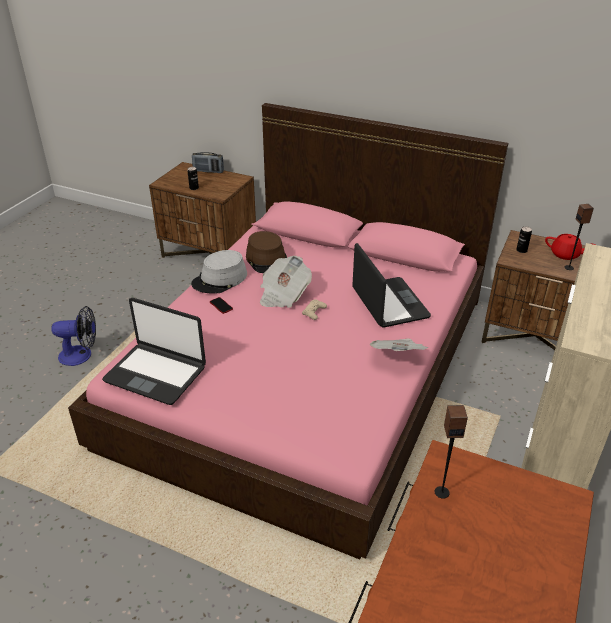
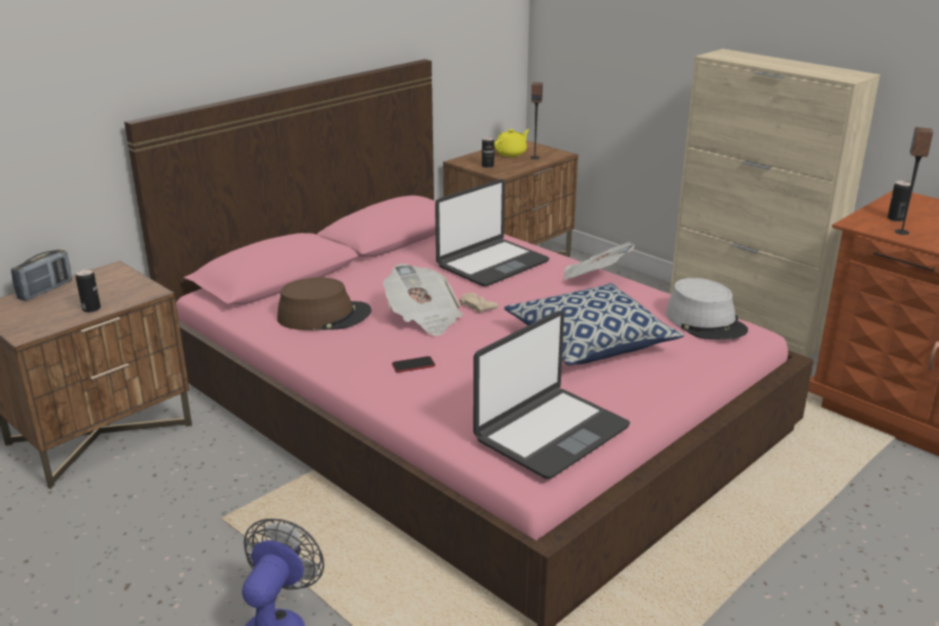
camera: 70 degrees left, 10 degrees down
(220, 279) = (342, 357): grey hat -> grey hat (706, 322)
(288, 372) = (590, 342): none -> pillow
(389, 303) = (491, 264): laptop -> laptop turned 135 degrees clockwise
(481, 488) = (896, 219): none -> can
(565, 255) = (511, 153): red teapot -> yellow teapot

